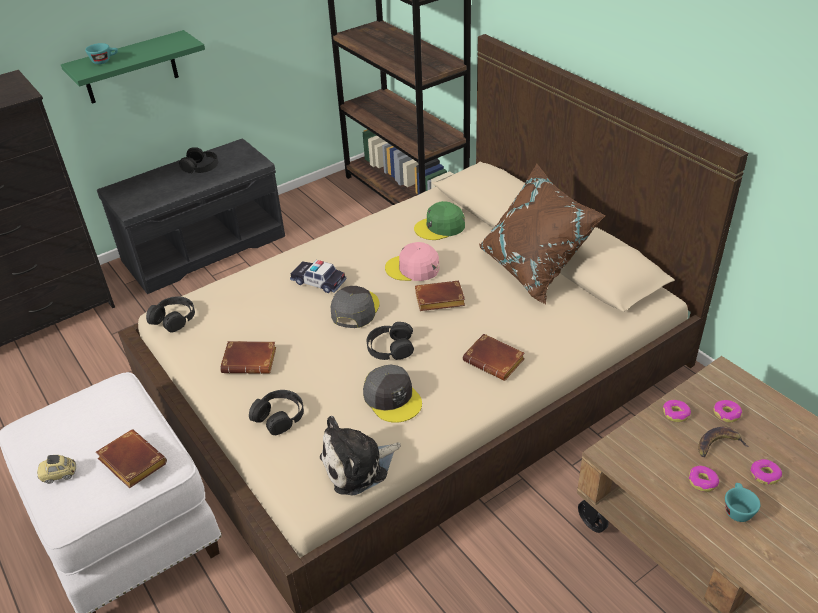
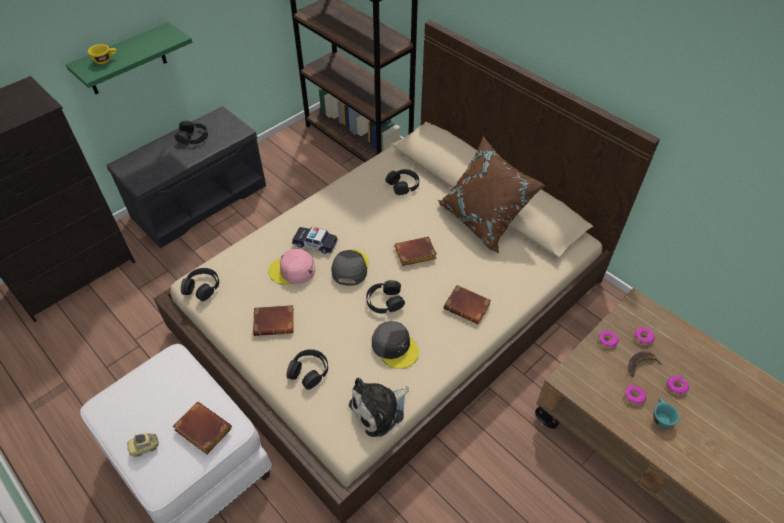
camera: 10 degrees left, 10 degrees up
(104, 61) = (106, 60): turquoise cup -> yellow cup
(413, 268) = (389, 225): pink cap -> pink cap (292, 270)
(440, 227) = (403, 185): green cap -> black headphones

